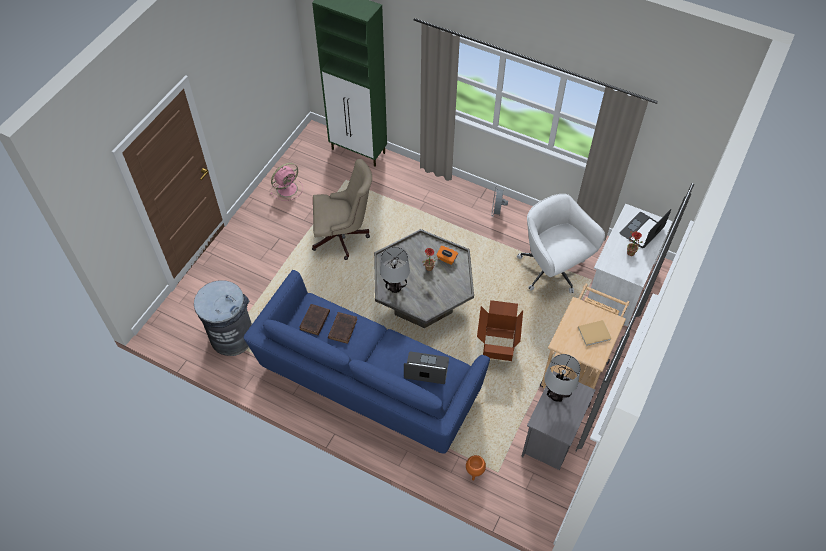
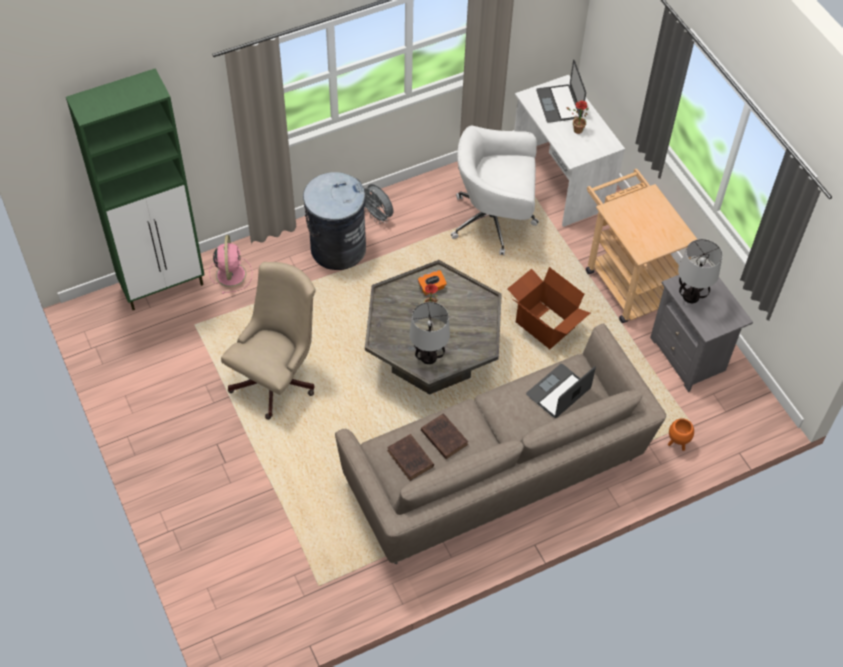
camera: 55 degrees left, 0 degrees up
(232, 336) = (317, 576): grey trash can -> grey trash can (337, 248)
(288, 188) = (148, 391): pink fan -> pink fan (231, 273)
(367, 383) = (496, 474): blue sofa -> beige sofa
(595, 333) = (653, 218): beige book -> none

